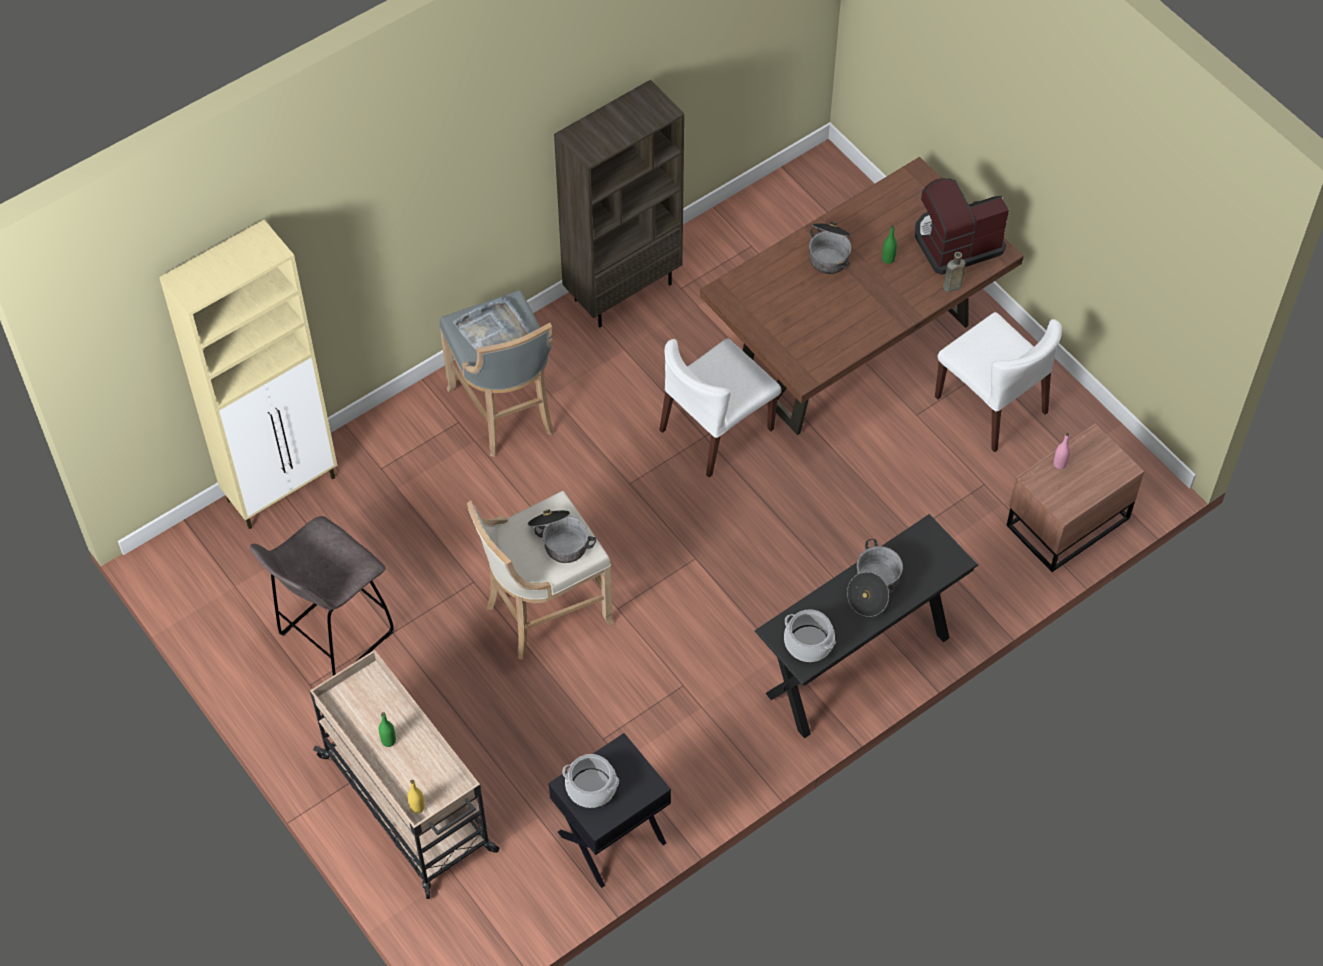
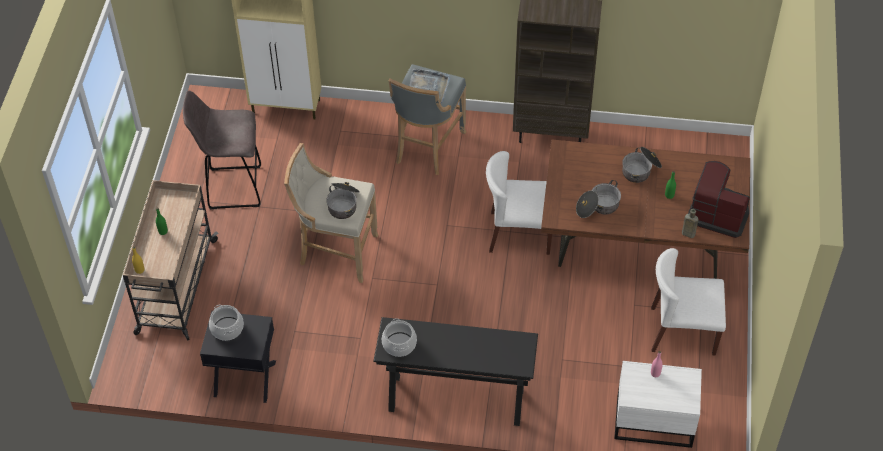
camera: 45 degrees right, 5 degrees down
(873, 586) = (465, 344): cooking pot -> cooking pot (598, 207)
(992, 405) = (682, 331): white chair -> white chair turned 90 degrees clockwise
(1065, 521) = (653, 420): brown nightstand -> white nightstand

